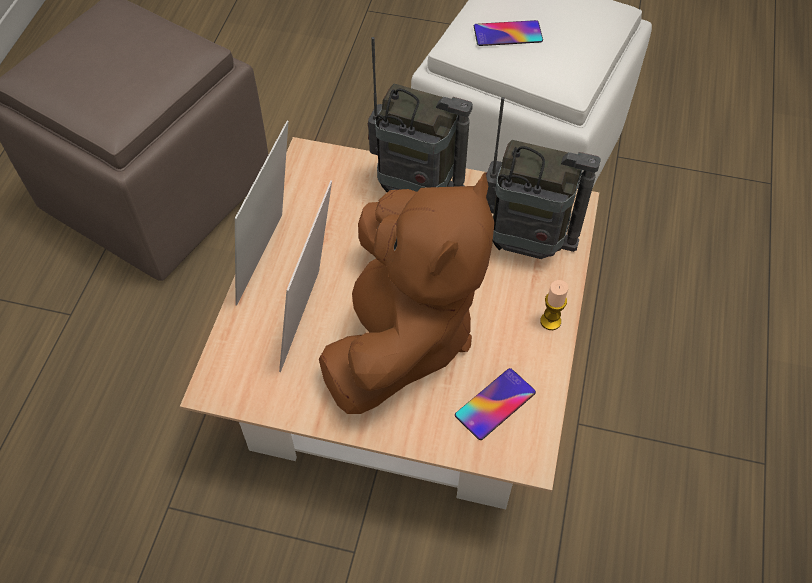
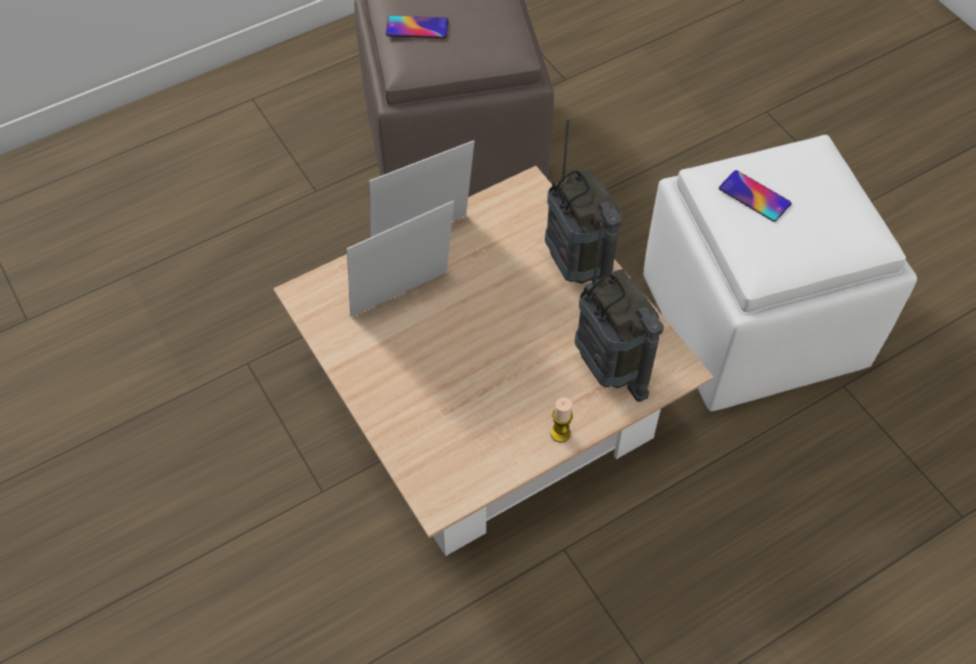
camera: 45 degrees right, 0 degrees up
(401, 335) = (450, 357): brown plush toy -> none
(495, 404) = (457, 452): phone -> phone (417, 27)

